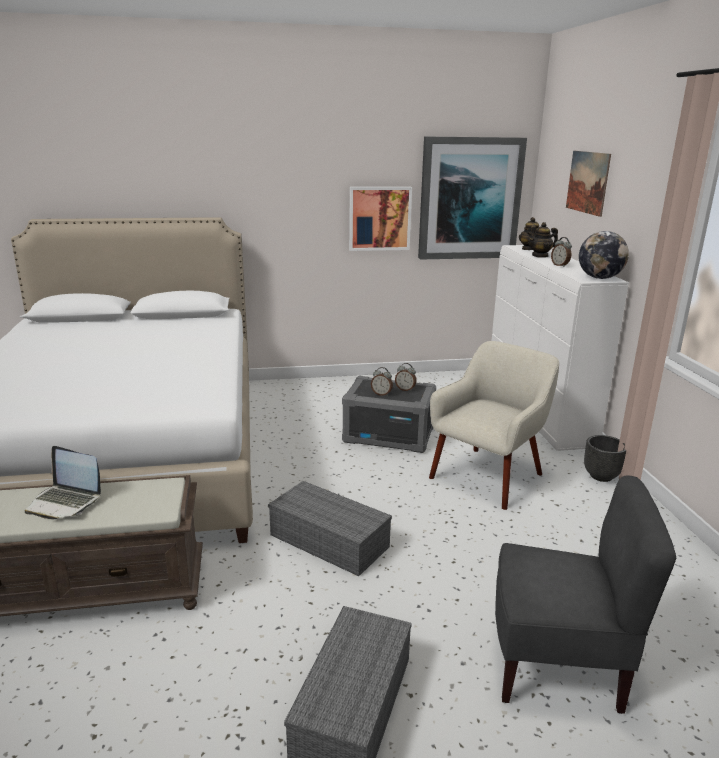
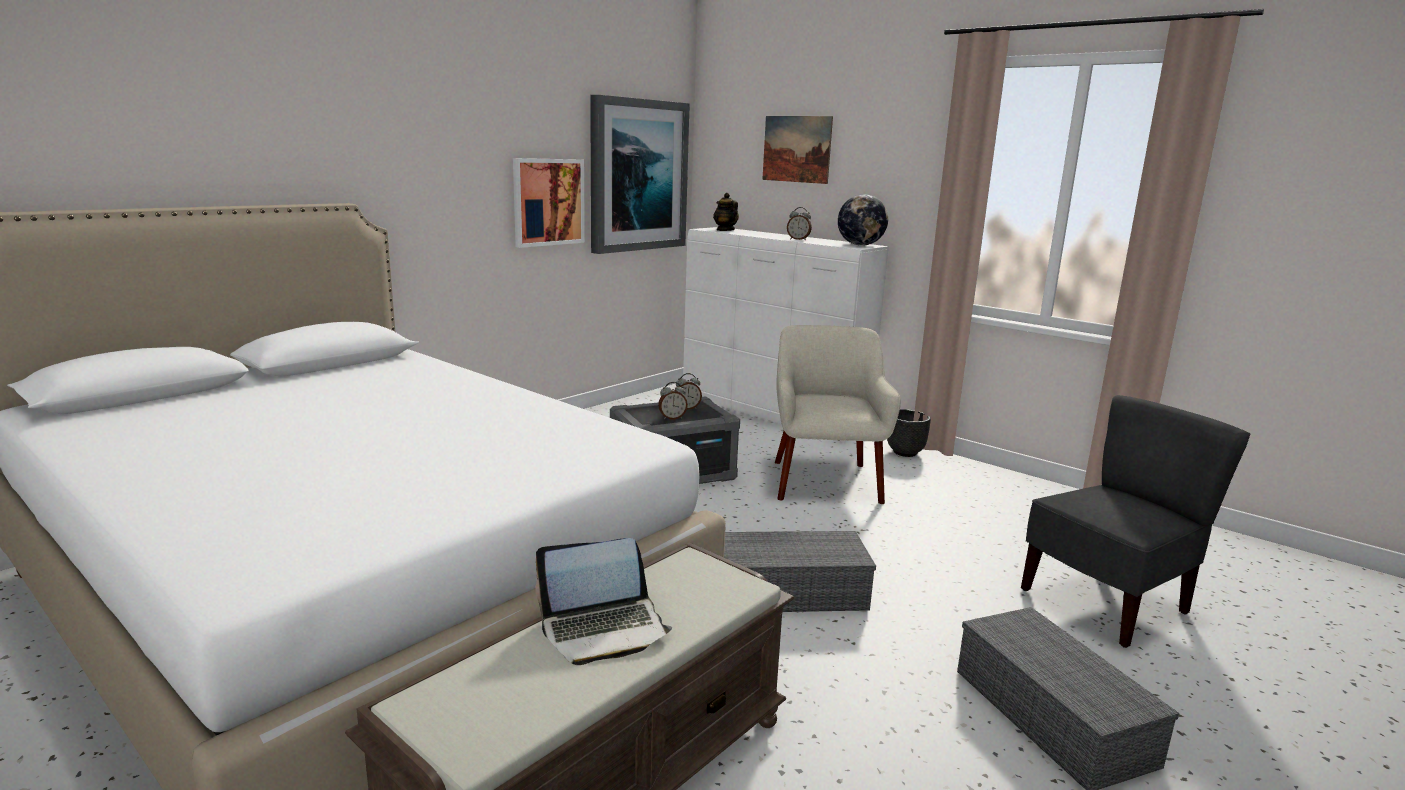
camera: 40 degrees left, 5 degrees down
(540, 256) = (754, 234): teapot -> none

